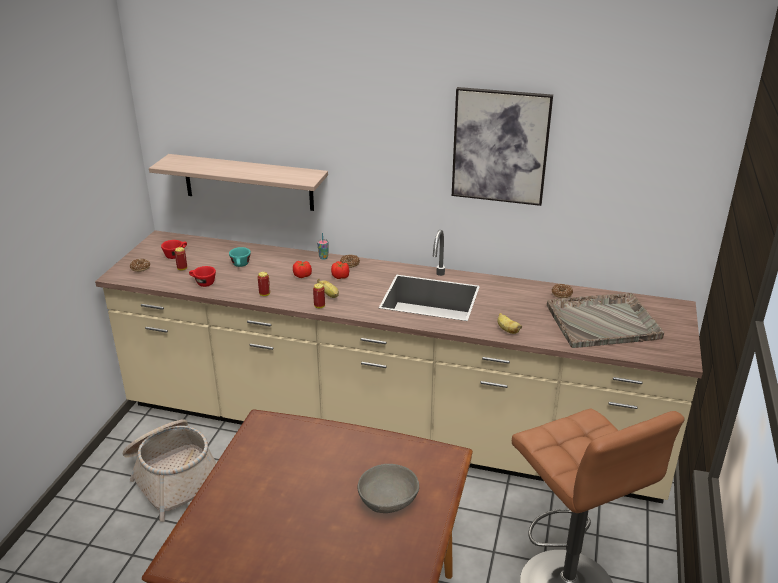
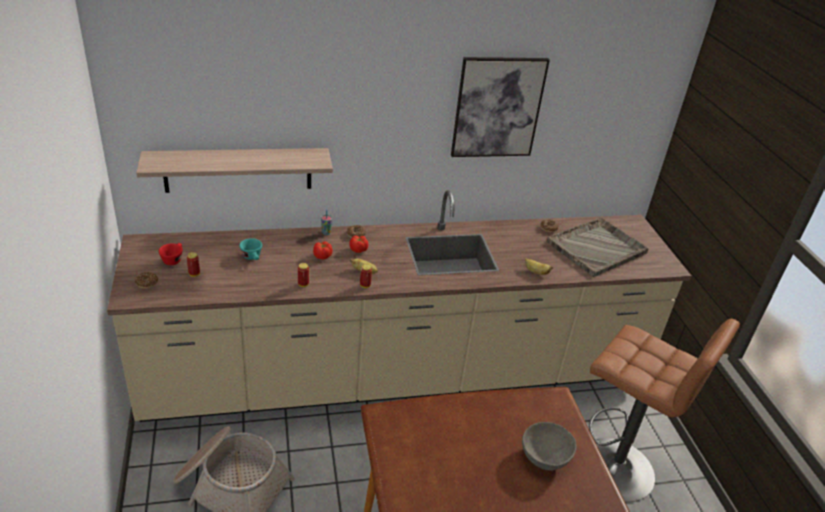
camera: 30 degrees left, 5 degrees up
(202, 283) = (230, 286): red cup -> none

